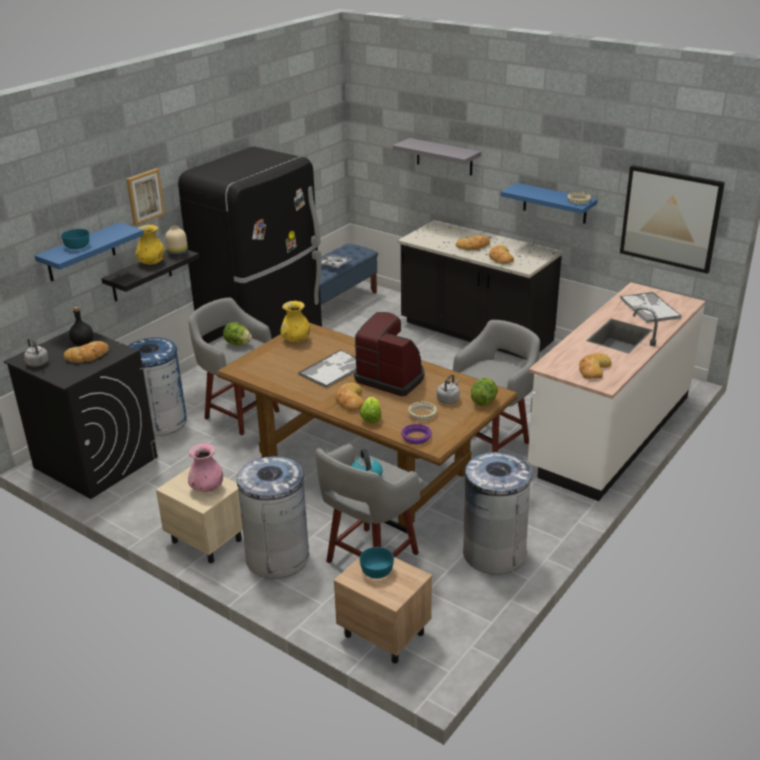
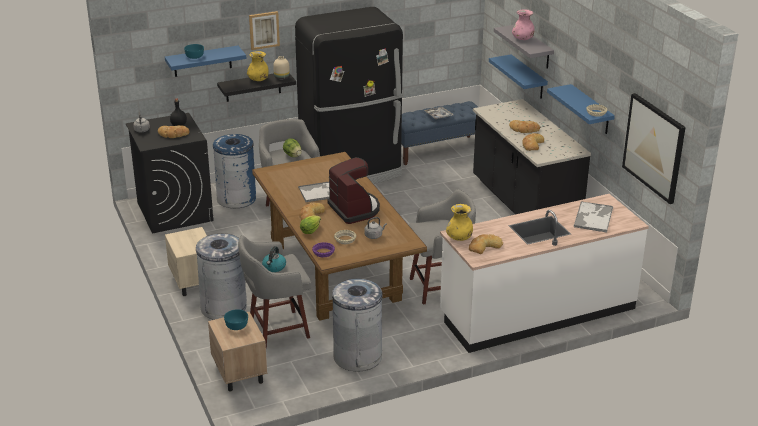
camera: 30 degrees right, 0 degrees up
(207, 487) = (193, 243): pink vase -> pink vase (522, 39)
(296, 340) = (324, 163): yellow vase -> yellow vase (459, 238)
(437, 194) = (528, 77): none -> blue shelf
(483, 401) = (395, 245): lettuce -> none

